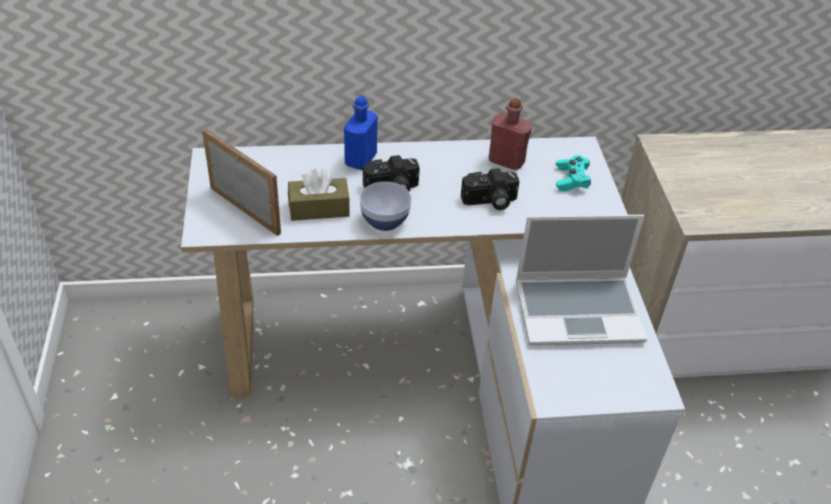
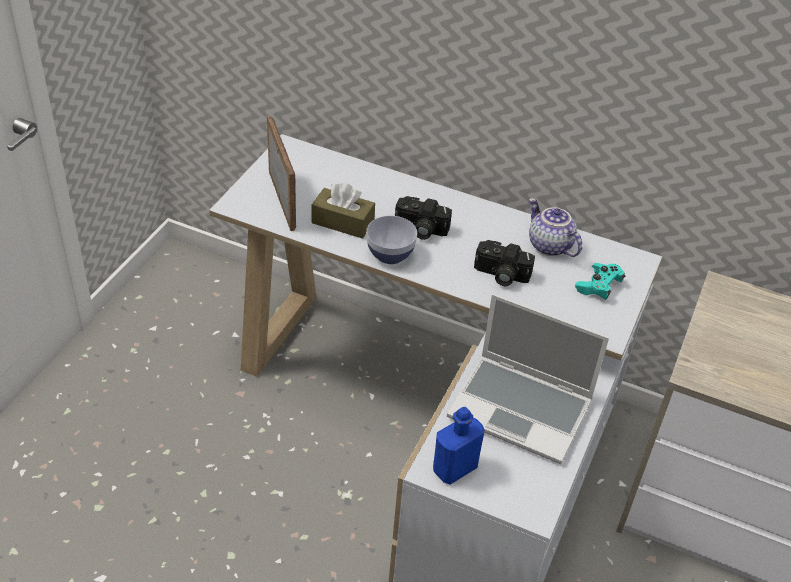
camera: 30 degrees right, 0 degrees up
(360, 160) = (413, 195): blue bottle -> blue bottle (455, 468)
(506, 161) = (548, 246): red bottle -> teapot

